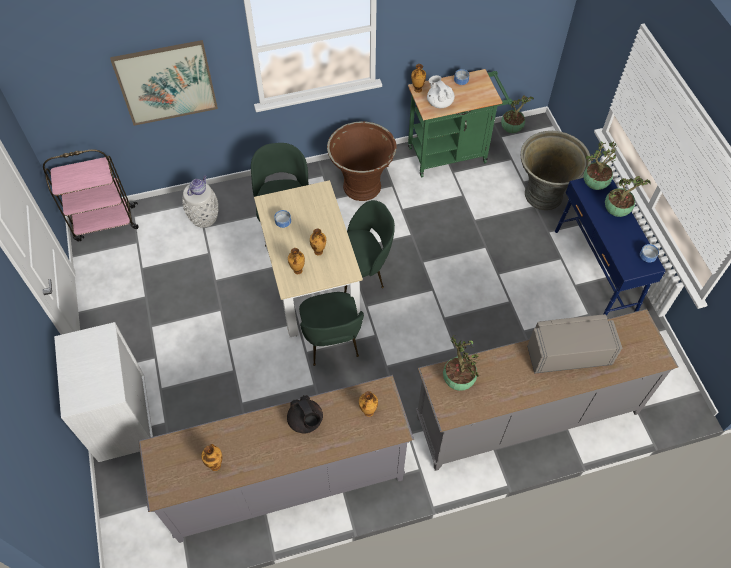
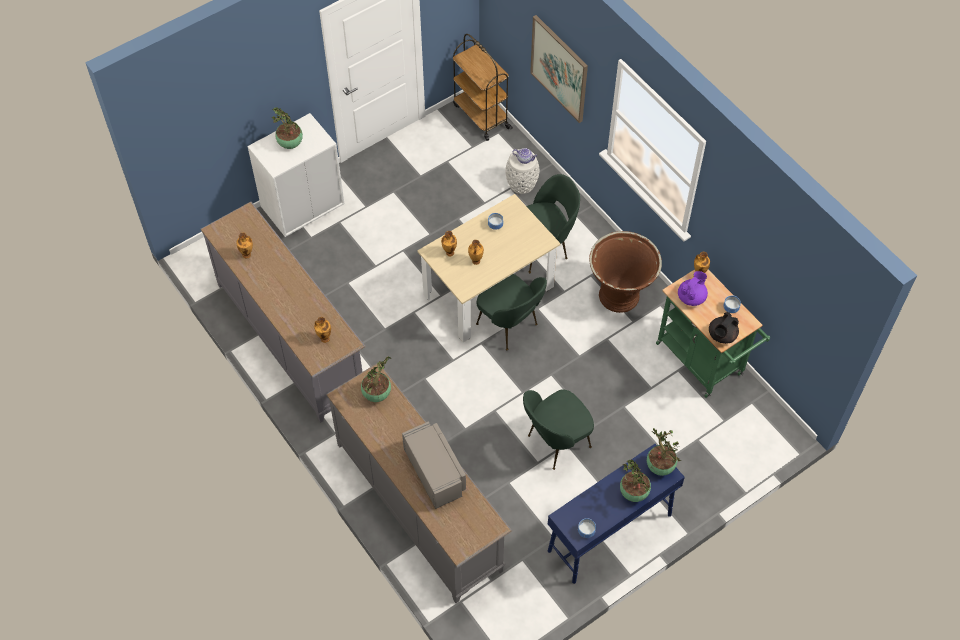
camera: 70 degrees right, 0 degrees up
(104, 223) = (481, 116): pink cart -> brown cart
(306, 421) = (302, 299): black teapot -> black teapot (722, 335)
(332, 346) = (428, 330): green chair -> green chair (554, 444)
(439, 102) = (691, 297): white teapot -> purple teapot
(511, 129) = (769, 410): potted plant -> potted plant (291, 144)
(543, 196) = (687, 463): grey planter -> none

